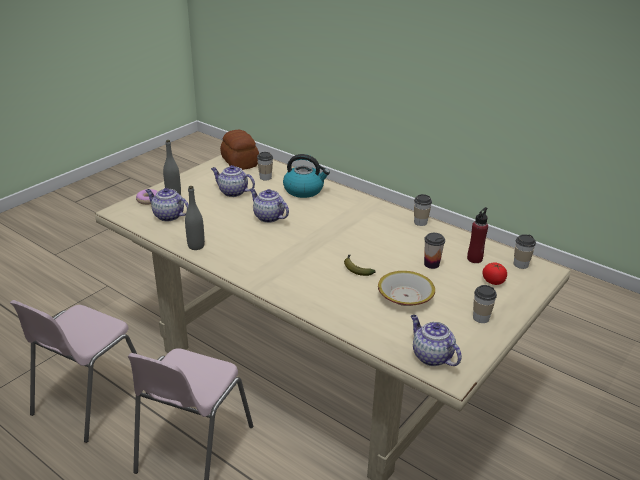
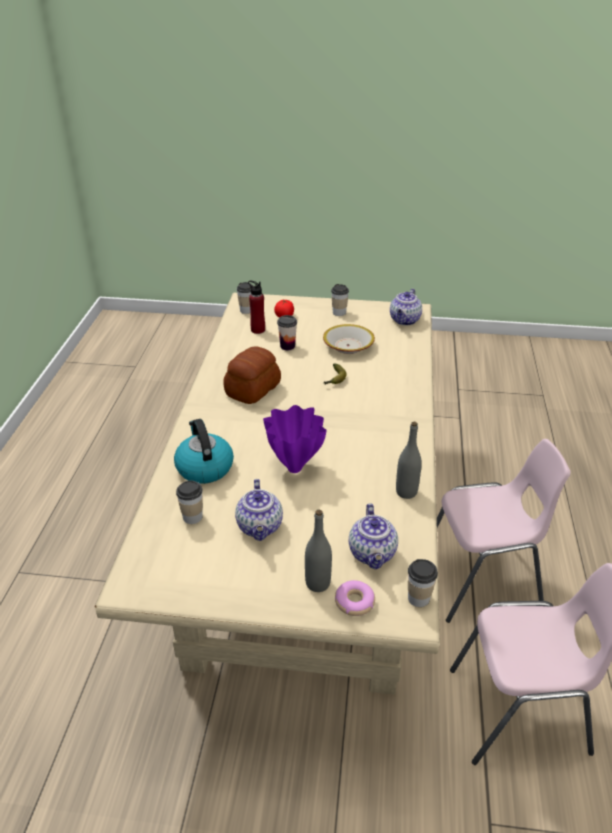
camera: 120 degrees left, 5 degrees up
(240, 162) = (156, 569): bread -> bread (252, 389)
(268, 217) = (295, 467): teapot -> purple vase
(420, 222) = (215, 369): cup -> cup (418, 598)

